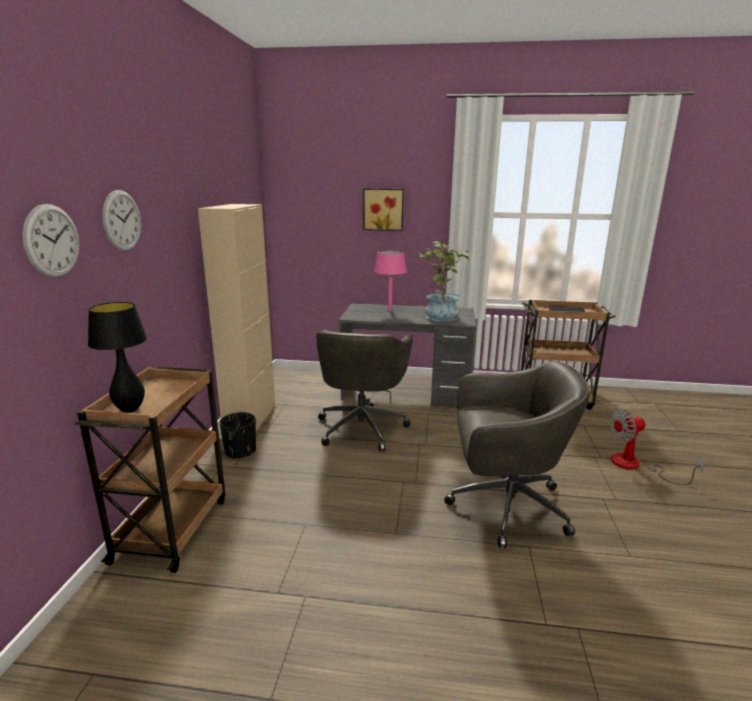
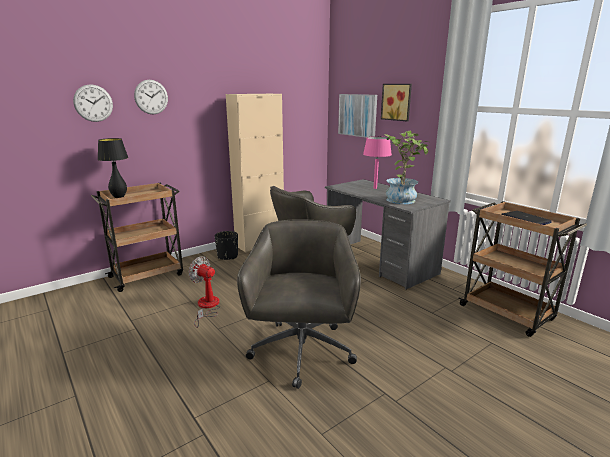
camera: 45 degrees right, 0 degrees up
(322, 226) = (357, 115): none -> picture
(504, 506) = (301, 353): grey office chair -> grey office chair turned 135 degrees counterclockwise
(636, 466) = (474, 395): fan -> fan (207, 307)

